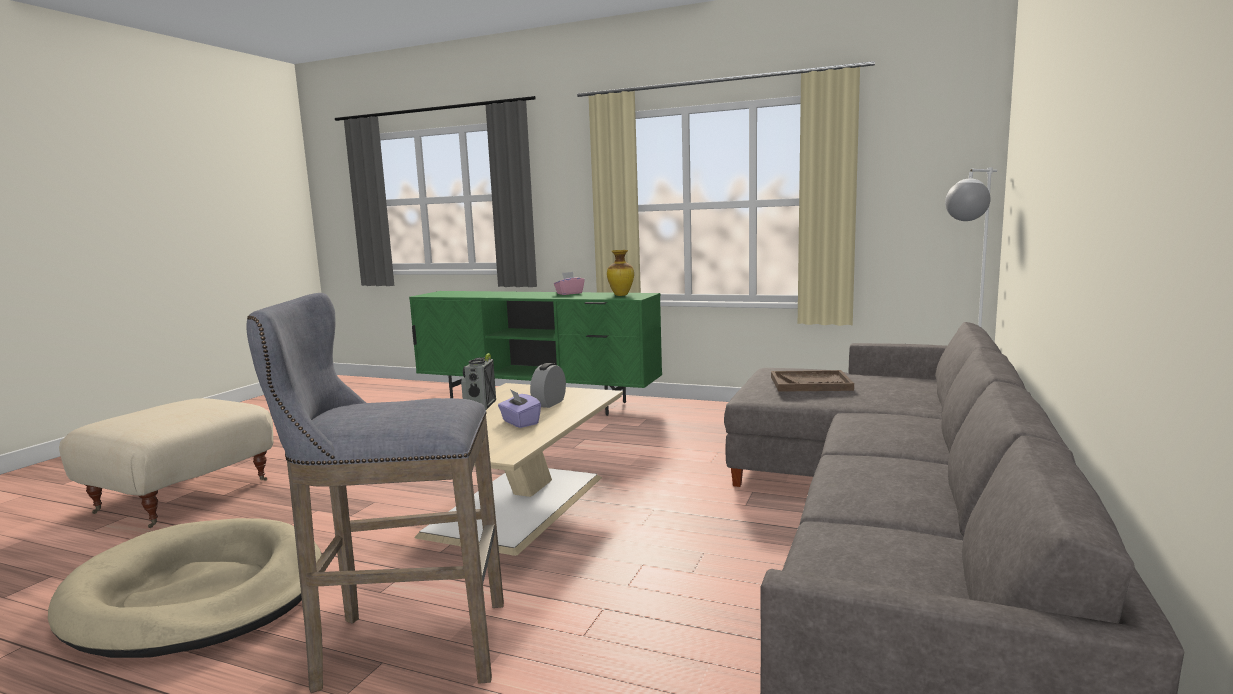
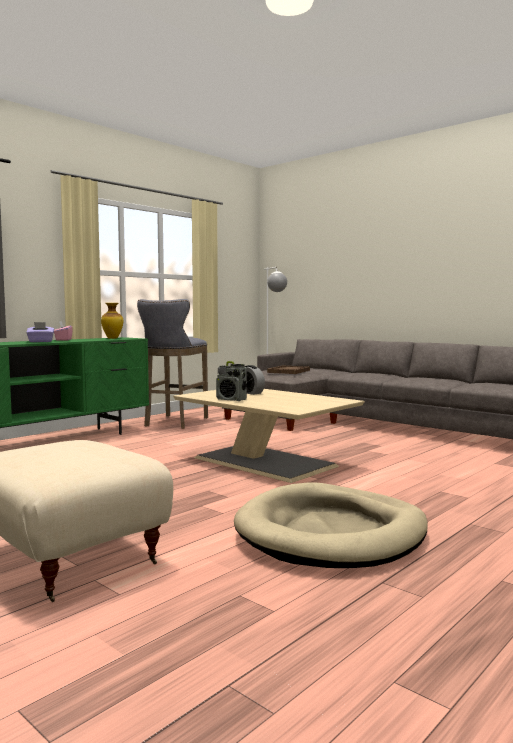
camera: 70 degrees left, 5 degrees down
(403, 647) = (428, 487): grey stool -> grey stool (174, 422)
(520, 422) = (286, 397): purple tissue box -> purple tissue box (40, 341)

